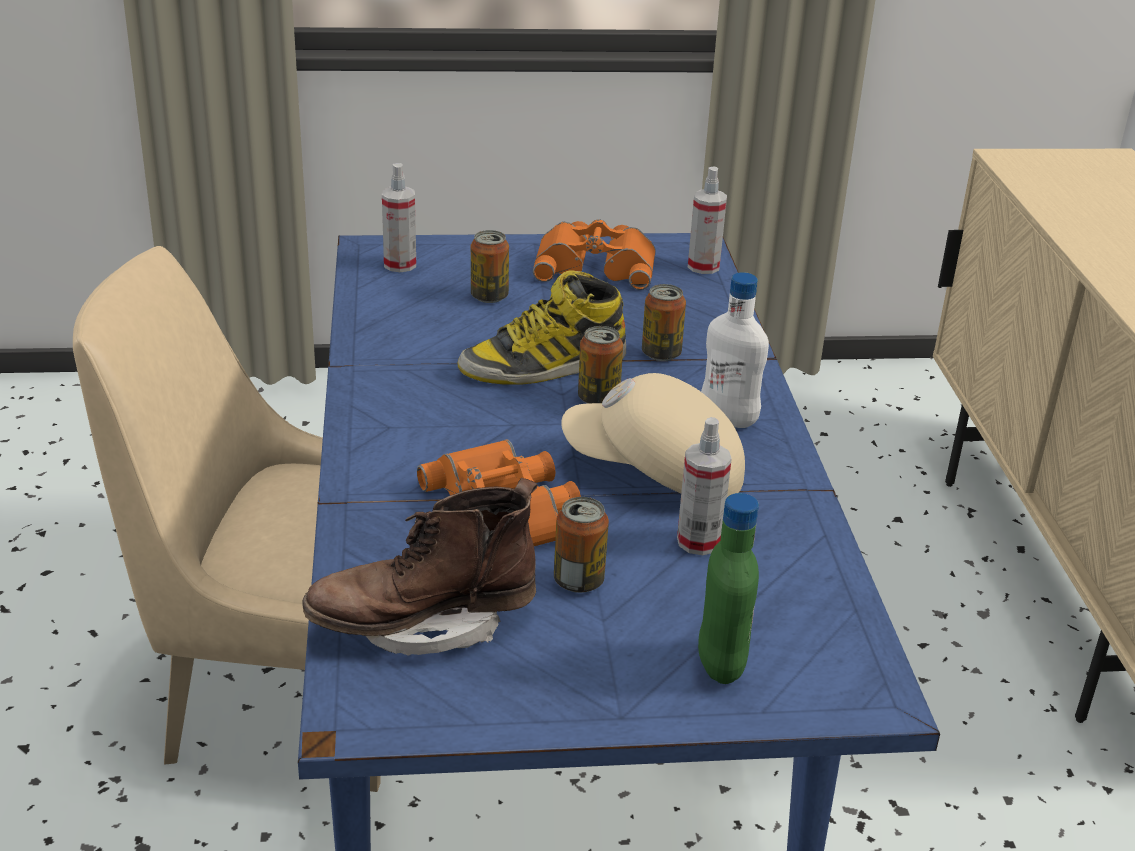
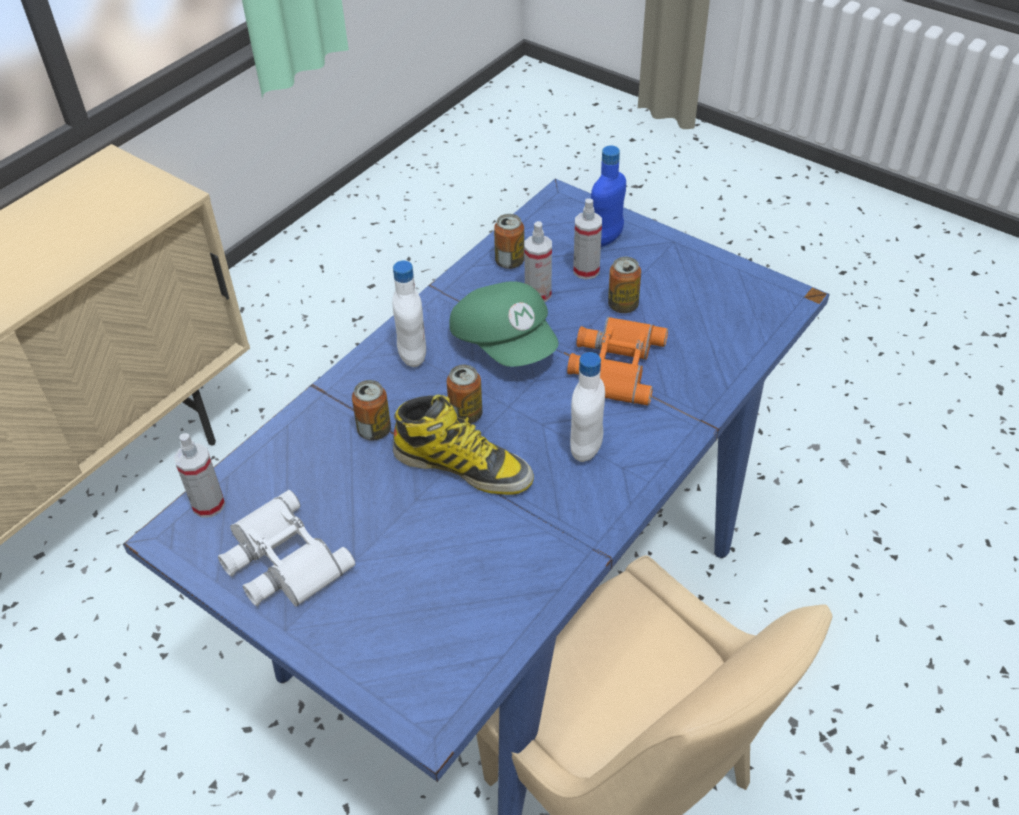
camera: 135 degrees left, 15 degrees up
(400, 264) = (433, 670): spray bottle -> spray bottle (586, 270)
(424, 624) = (722, 323): brown boot -> none
(444, 425) = (586, 448): none -> white bottle
(489, 296) = (411, 571): can -> can (509, 261)
(596, 265) = (281, 560): orange binoculars -> white binoculars
(655, 473) = (506, 343): beige cap -> green cap
(721, 664) = (606, 239): green bottle -> blue bottle

